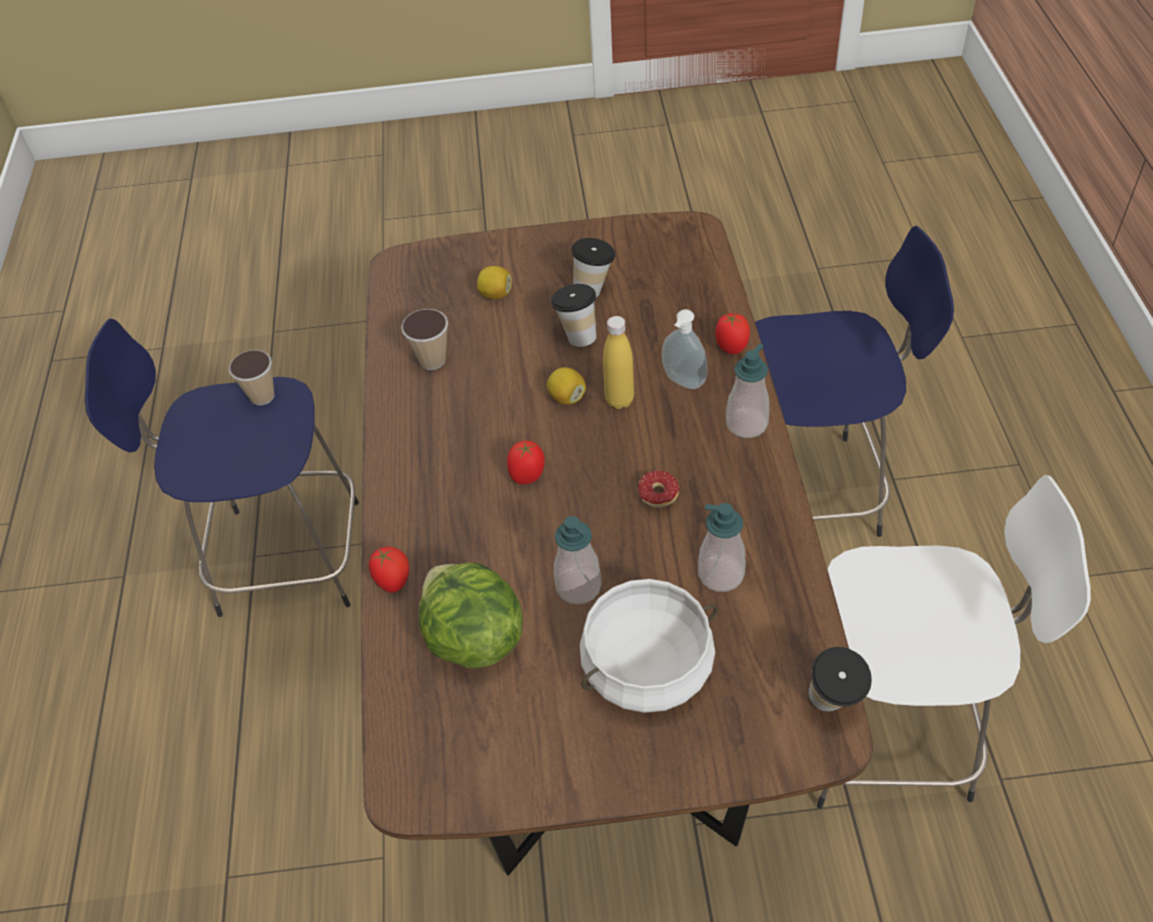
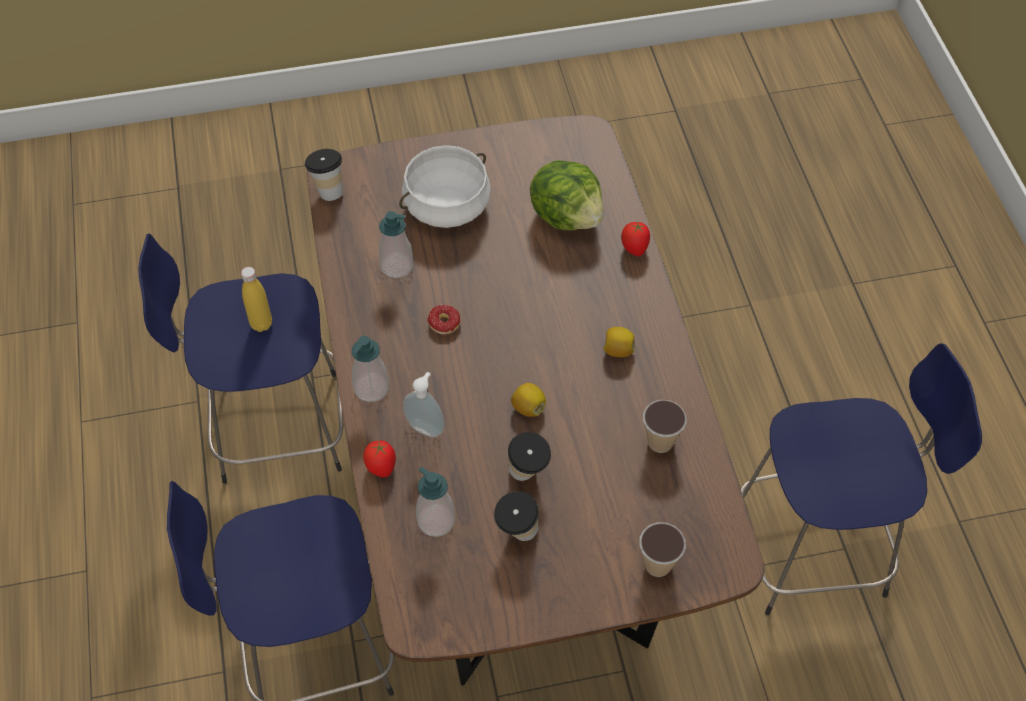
camera: 170 degrees right, 5 degrees up
(262, 396) = (841, 502): cup -> cup (658, 565)
(496, 294) = (617, 525): lemon -> lemon (618, 350)
(528, 475) = (550, 334): tomato -> none
(578, 586) = (499, 252): soap dispenser -> soap dispenser (436, 521)
(619, 400) = (481, 407): yellow bottle -> yellow bottle (261, 324)
(889, 734) = (274, 427): white stool -> blue stool

